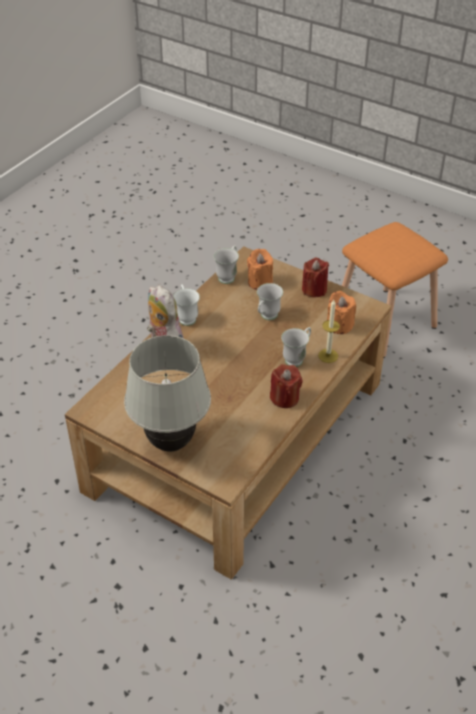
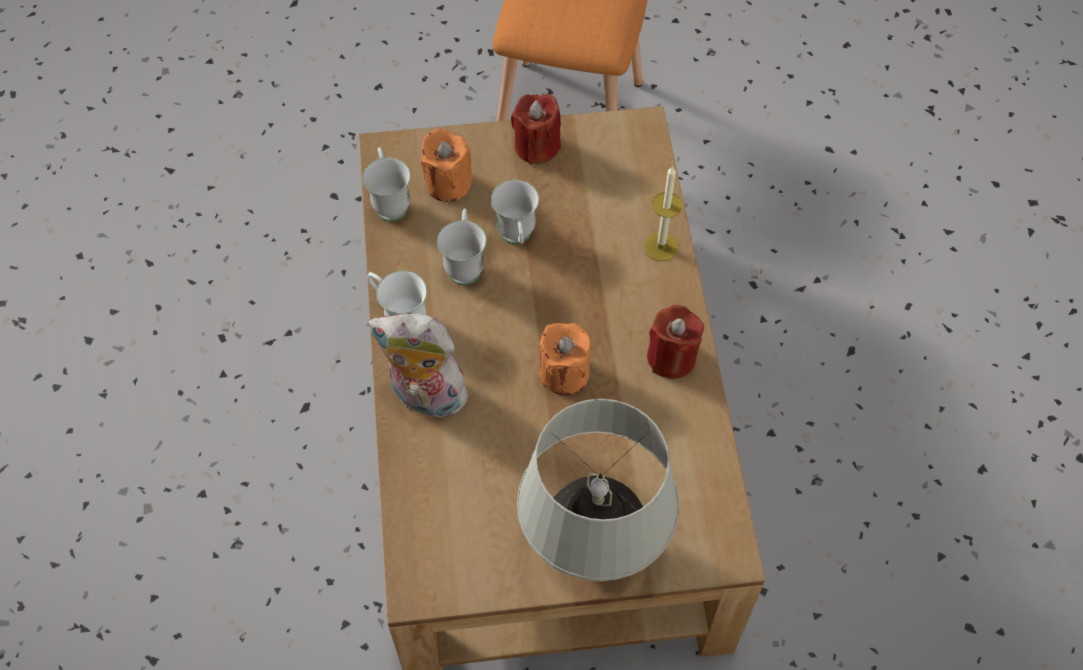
camera: 40 degrees left, 15 degrees up
(297, 358) = (624, 279): white mug -> white mug (465, 264)
(339, 325) = (628, 185): orange candle -> orange candle (564, 373)

